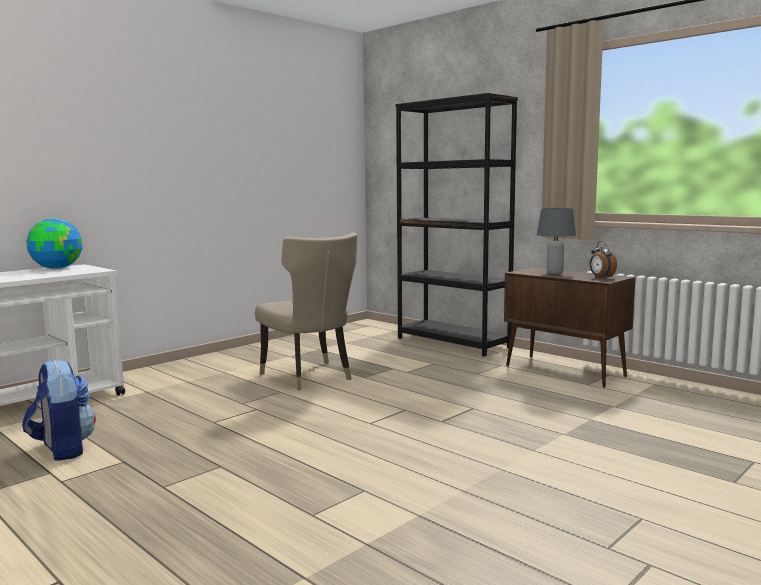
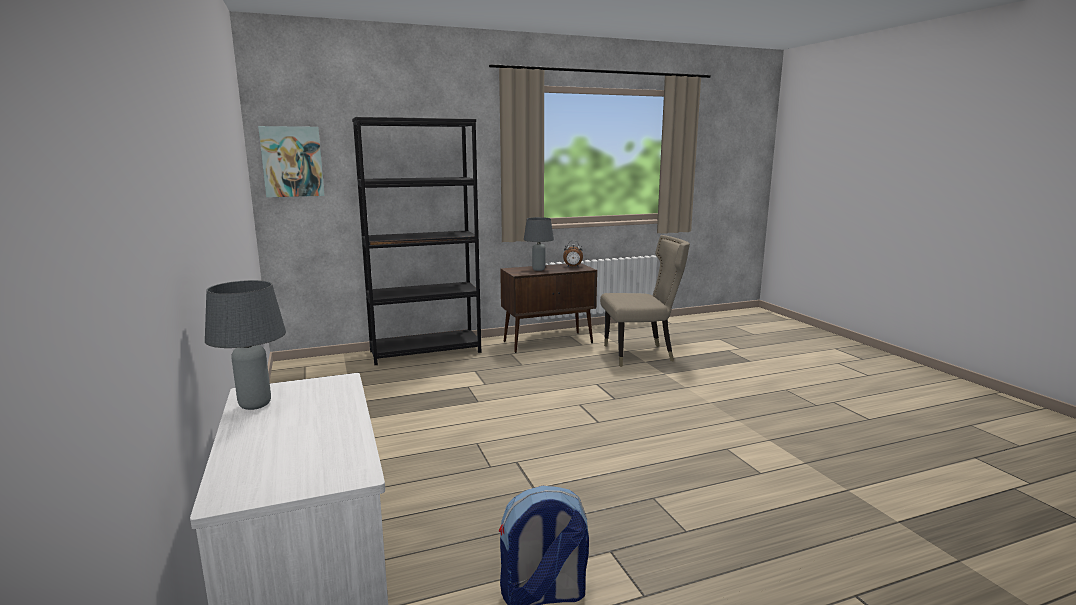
camera: 65 degrees left, 5 degrees up
(57, 268) = (256, 405): globe -> grey table lamp
(310, 377) = (446, 422): beige chair -> beige chair (641, 354)
(387, 149) = (292, 161): none -> picture

